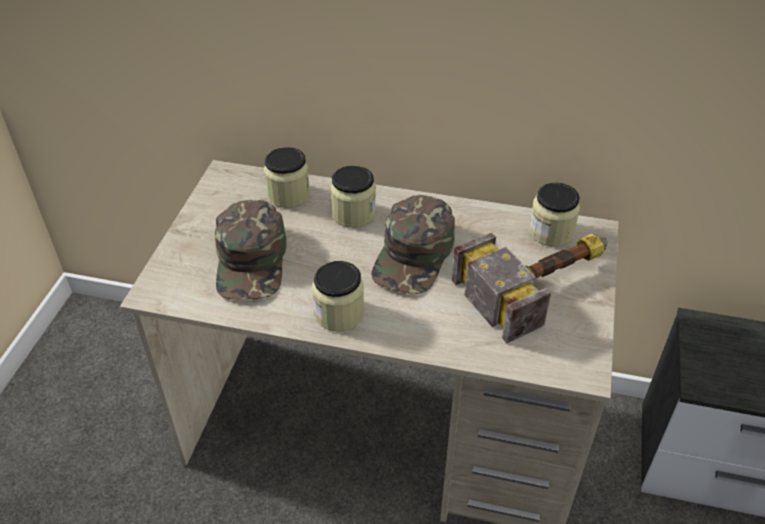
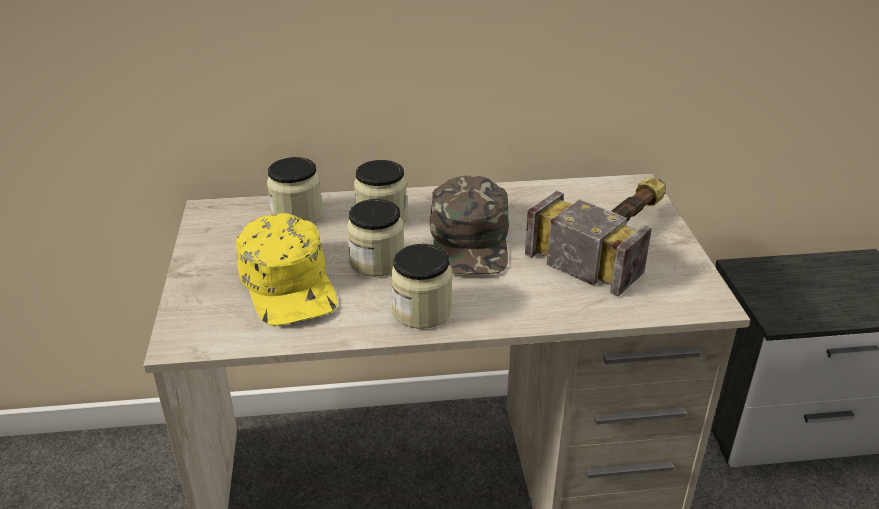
camera: 20 degrees left, 10 degrees down
(252, 260) = (289, 283): green cap -> yellow cap
(551, 232) = (595, 194): jar -> jar (377, 261)

